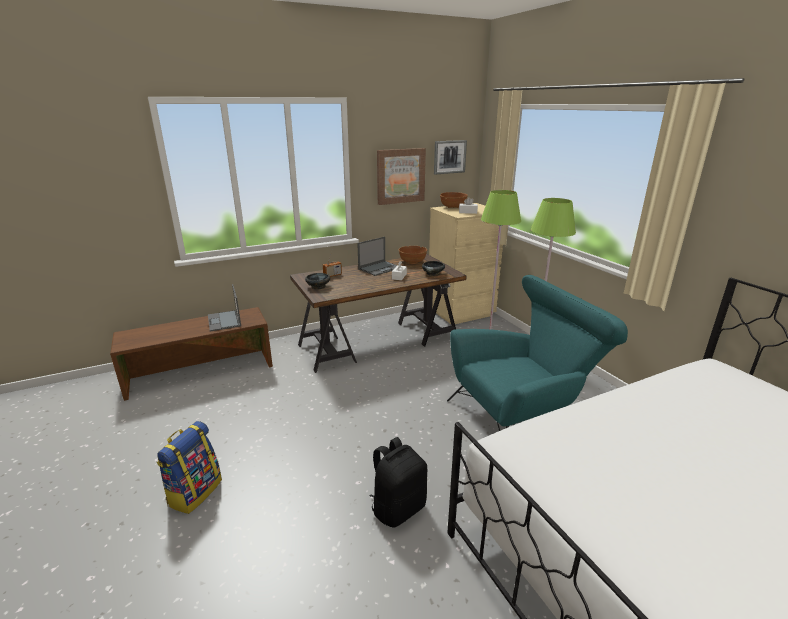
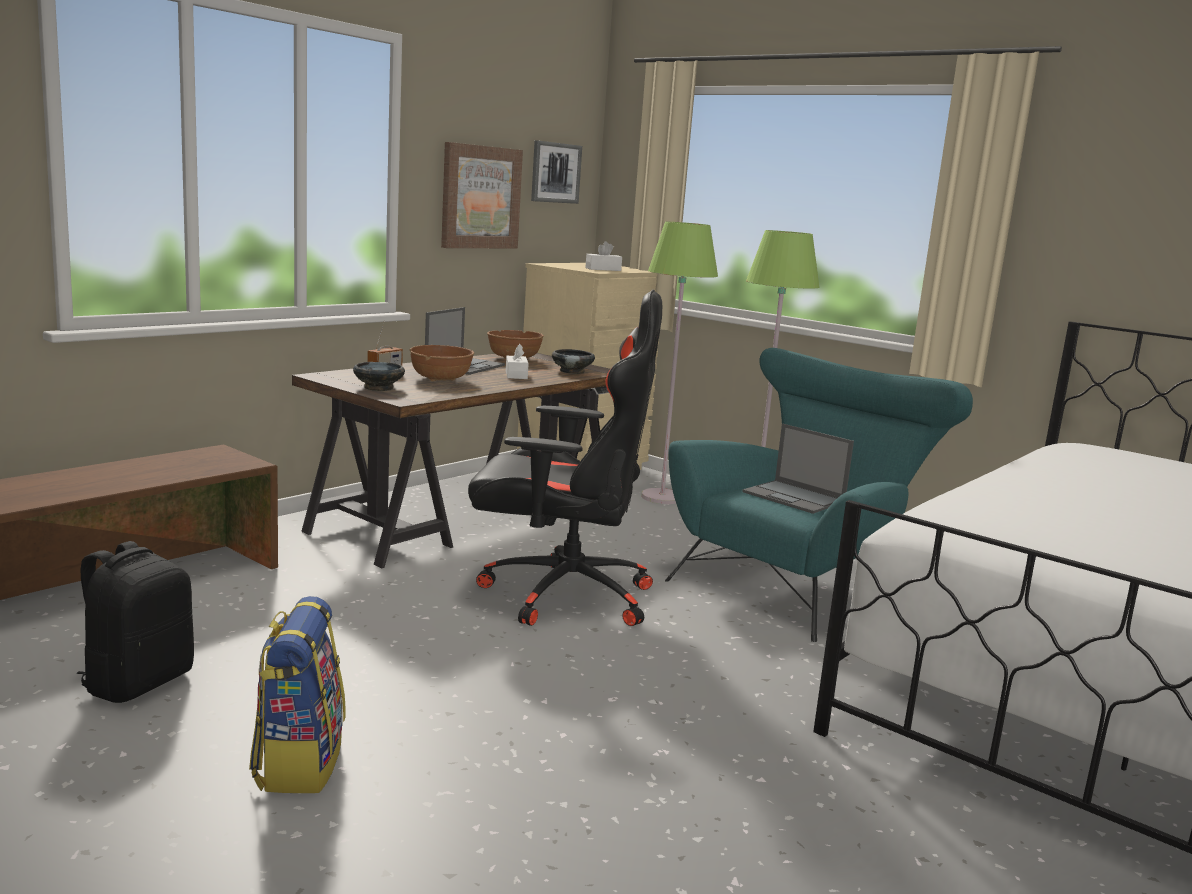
camera: 25 degrees left, 10 degrees down
(224, 321) = (173, 465): laptop -> laptop (795, 497)
(382, 402) = (555, 594): none -> black office chair
(398, 508) = (710, 717): black backpack -> black backpack (138, 682)
(453, 207) = (566, 264): brown bowl -> brown bowl (441, 379)

